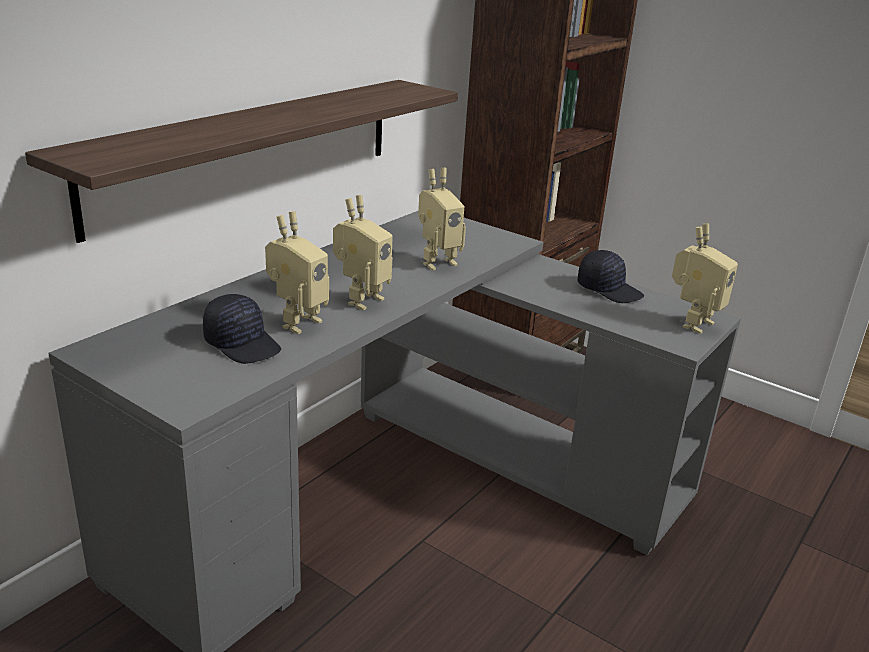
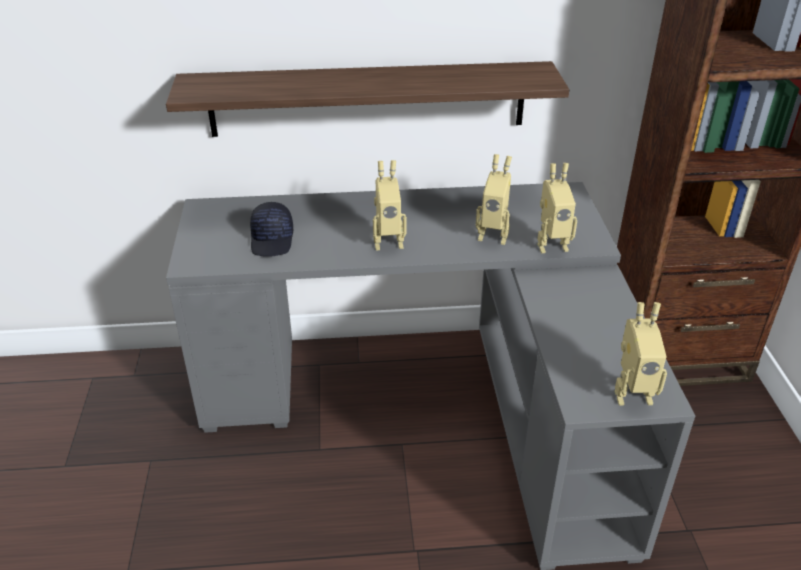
camera: 50 degrees right, 10 degrees up
(297, 322) = (324, 239): toy robot -> toy robot (551, 244)
(609, 290) = (615, 325): black cap -> none

